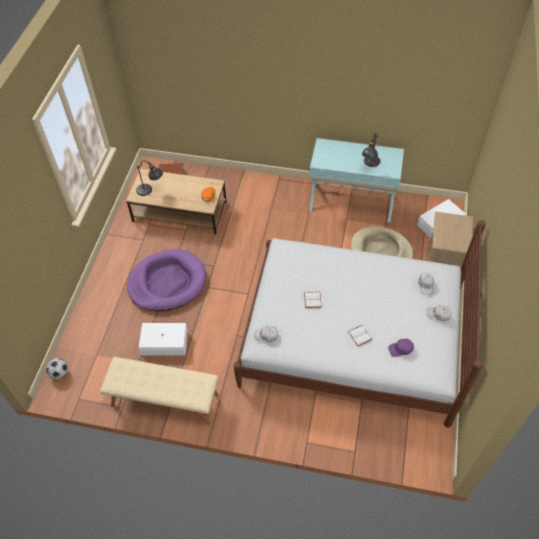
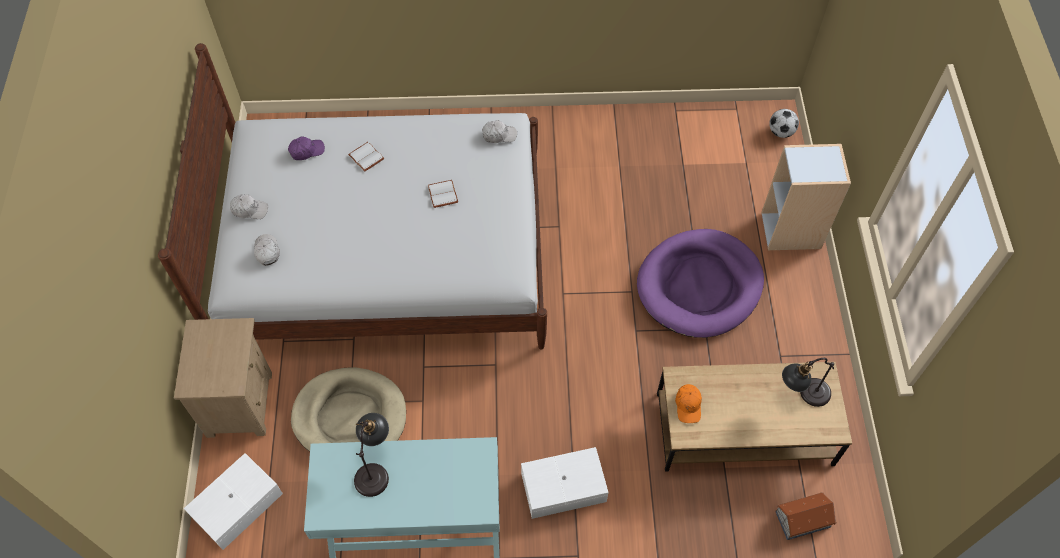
camera: 165 degrees right, 5 degrees up
(95, 304) = (791, 231): none -> bookcase
(164, 342) = (660, 196): white storage box -> white storage box (564, 488)
(164, 400) = (625, 127): beige bench -> none

